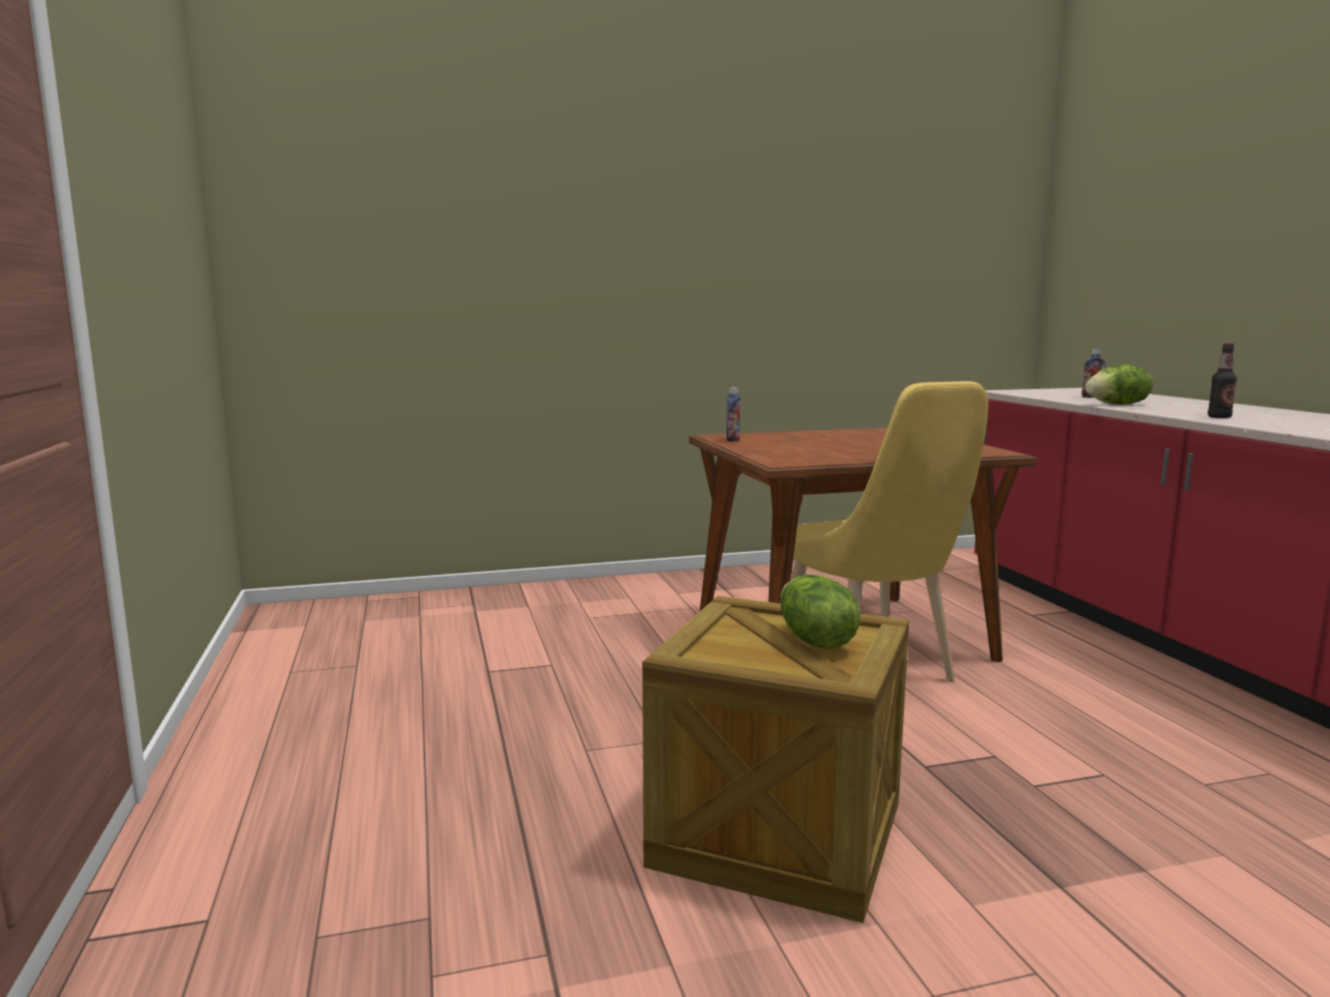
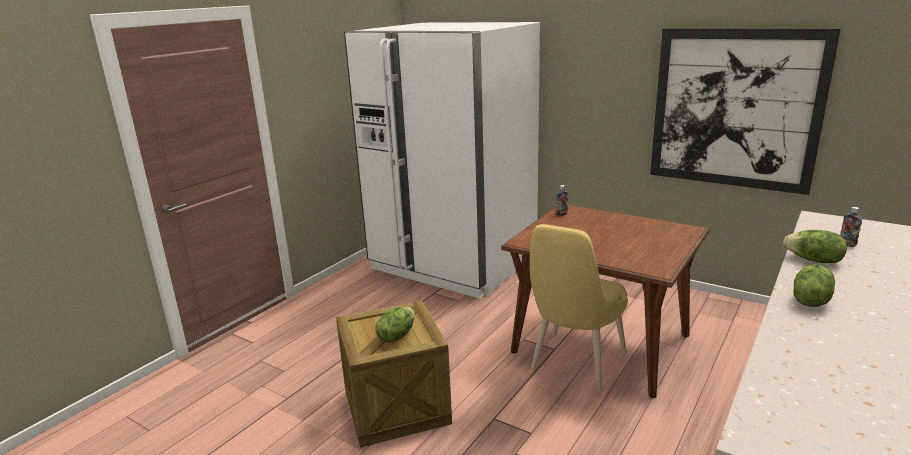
camera: 50 degrees right, 10 degrees up
(435, 626) = (454, 263): none -> white fridge
(838, 285) = (735, 109): none -> picture
(1219, 417) = (809, 300): bottle -> lettuce

